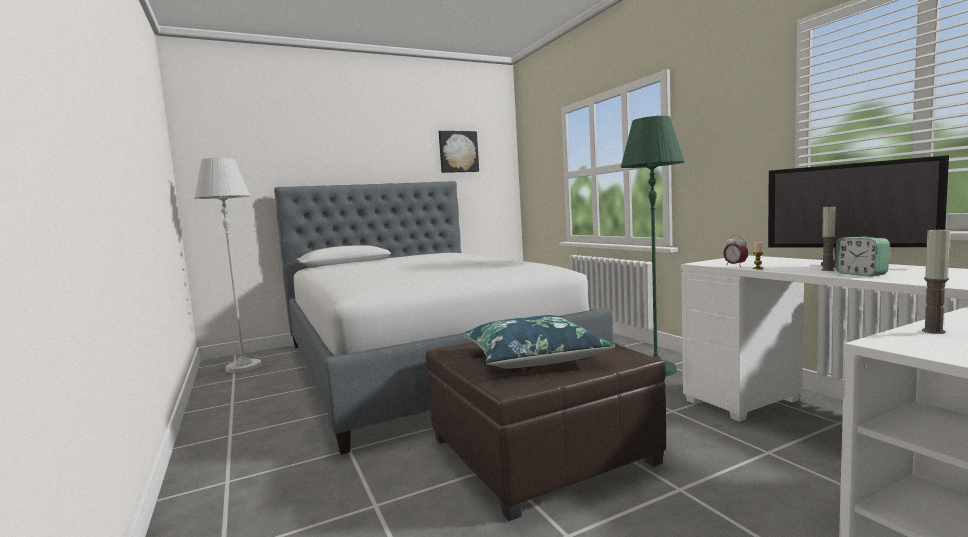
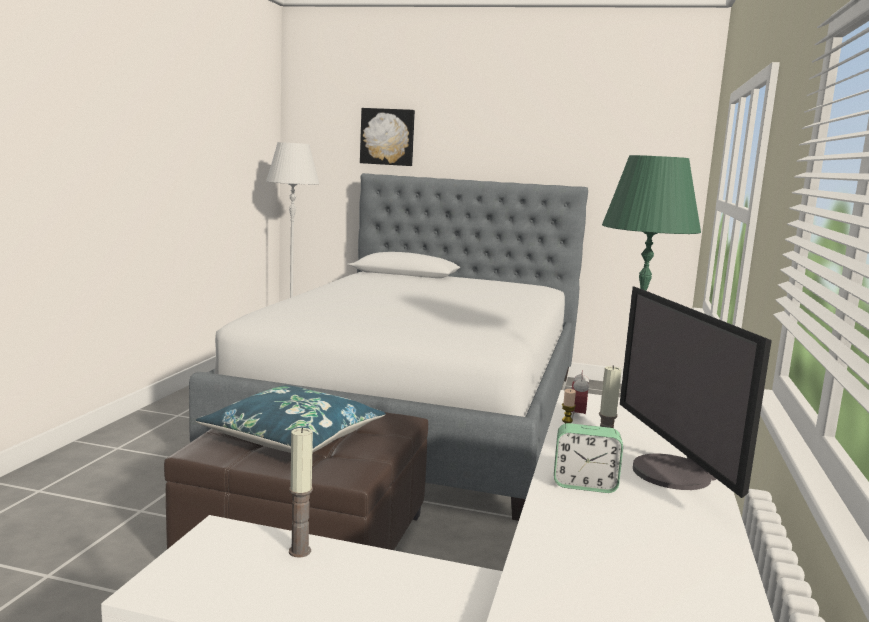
camera: 40 degrees right, 5 degrees up
(458, 152) = (606, 144): picture -> picture (387, 137)
(860, 274) = (584, 484): alarm clock -> alarm clock turned 105 degrees counterclockwise

